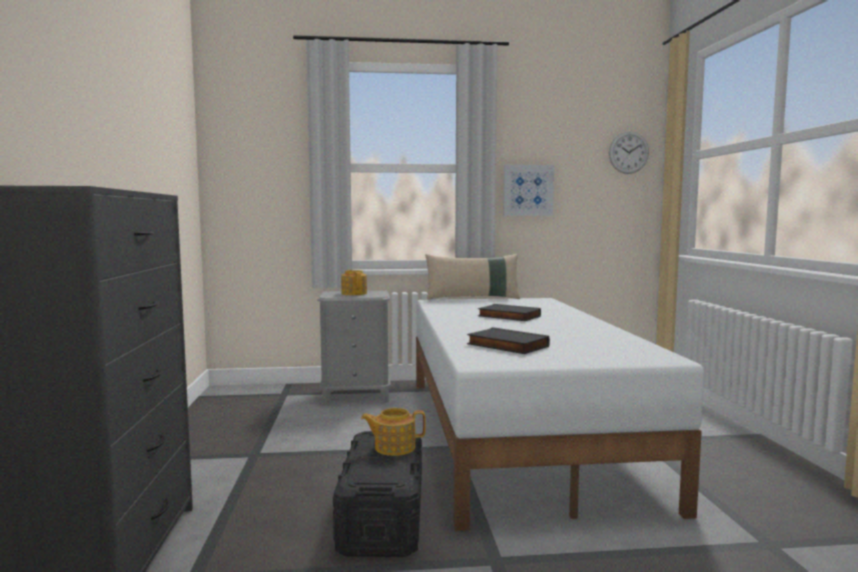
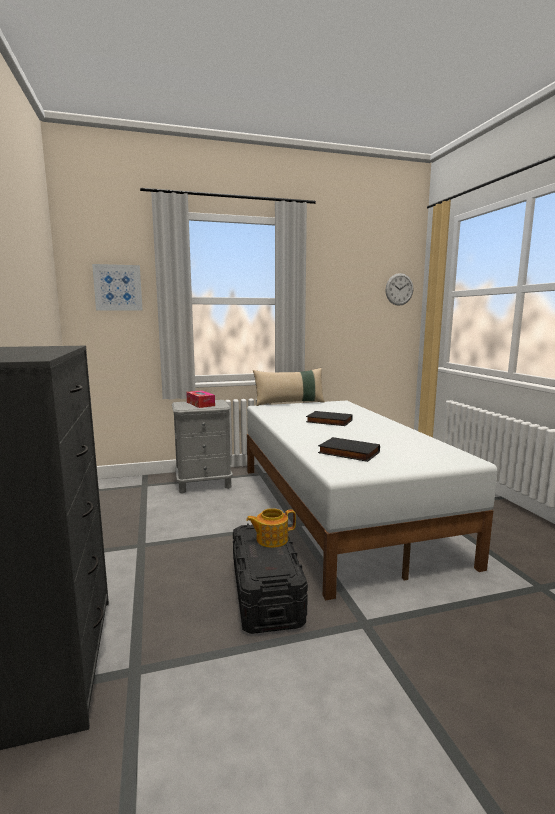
camera: 10 degrees left, 5 degrees up
(354, 293) = (200, 404): teapot -> tissue box
(528, 190) = (327, 318): picture -> picture (118, 287)

